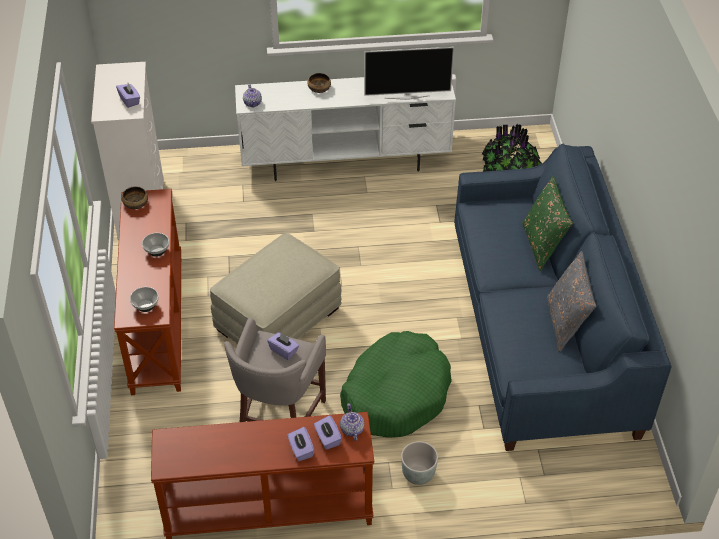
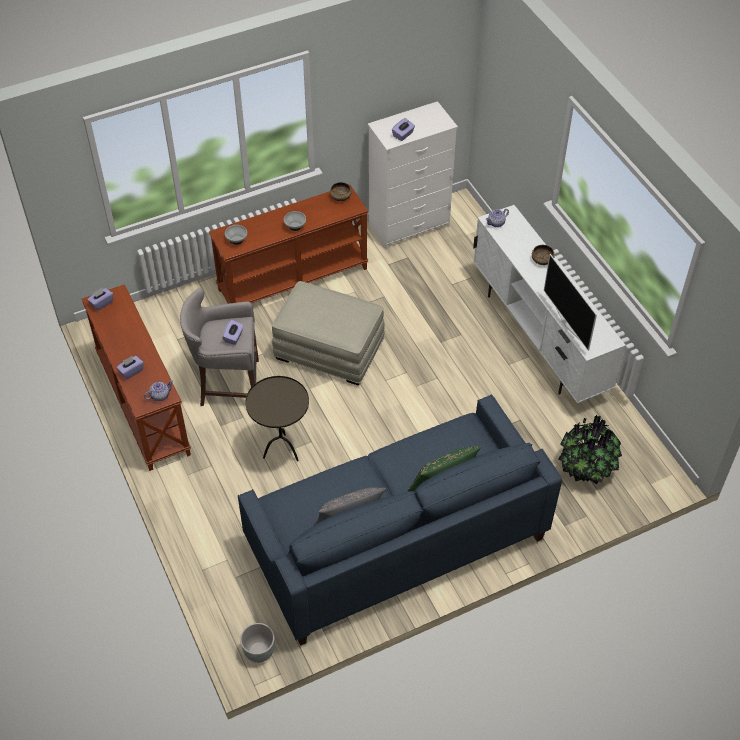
camera: 70 degrees right, 5 degrees up
(327, 438) = (146, 384): purple tissue box -> purple tissue box (101, 303)
(395, 394) = (282, 451): green dog bed -> brown side table
(418, 475) = (206, 488): grey planter -> grey planter (259, 652)

